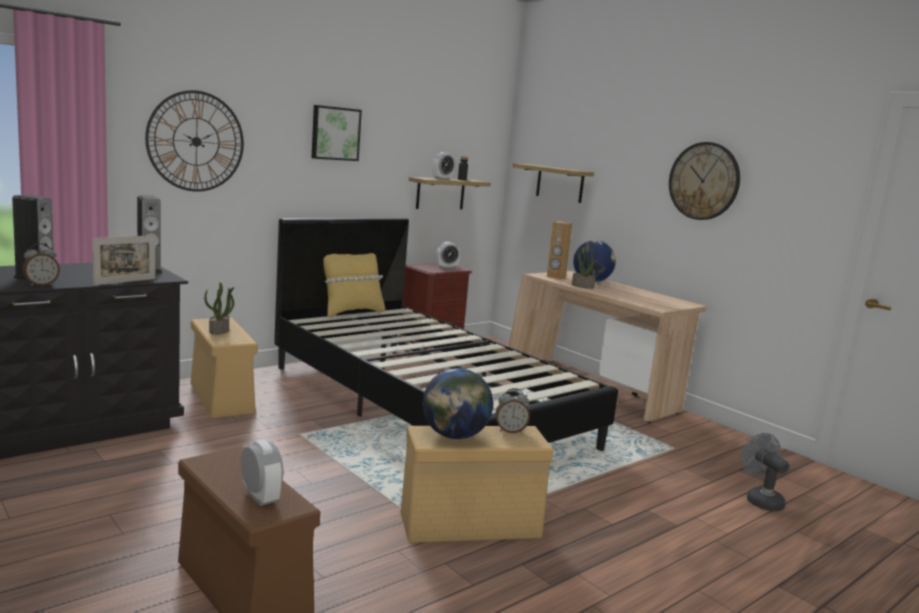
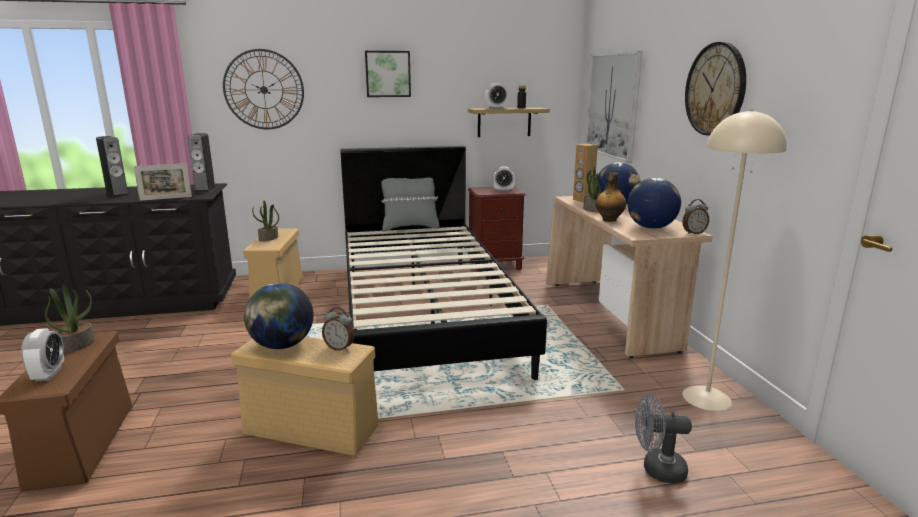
camera: 30 degrees right, 5 degrees up
(41, 285) = (108, 200): alarm clock -> alarm clock (693, 233)
(228, 466) = (76, 345): none -> potted plant
(351, 312) = (410, 228): yellow pillow -> grey pillow
(560, 183) = (613, 105): shelf -> picture
(613, 295) = (609, 220): none -> bottle
(655, 301) = (650, 227): none -> globe
(733, 445) = (707, 398): none -> beige floor lamp
(760, 500) = (657, 470): grey fan -> grey fan turned 90 degrees counterclockwise

